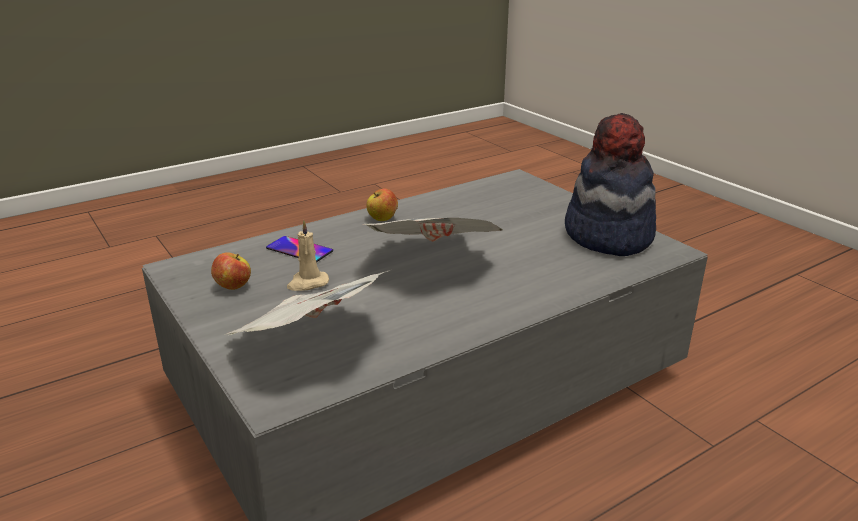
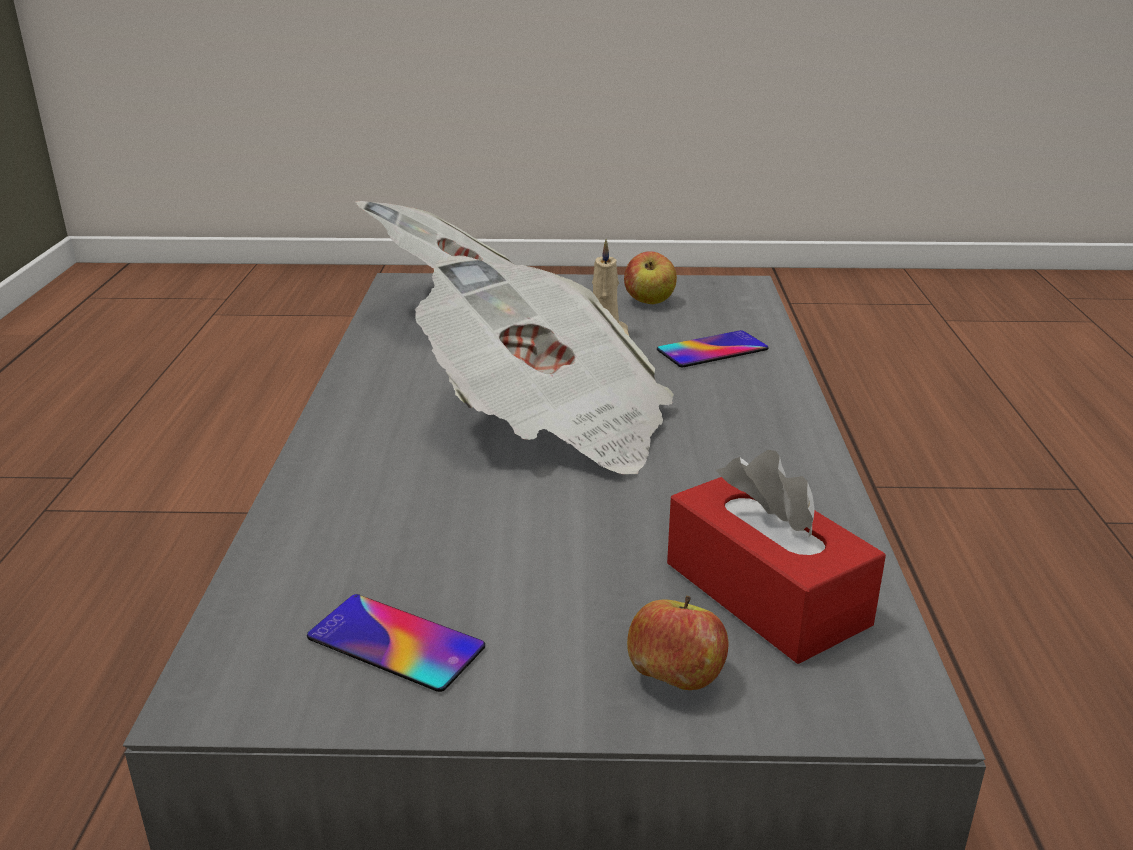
camera: 125 degrees right, 0 degrees up
(382, 219) = (767, 432): apple -> apple (675, 679)
(494, 198) = (765, 593): none -> red tissue box
(607, 236) = (395, 643): hat -> phone

